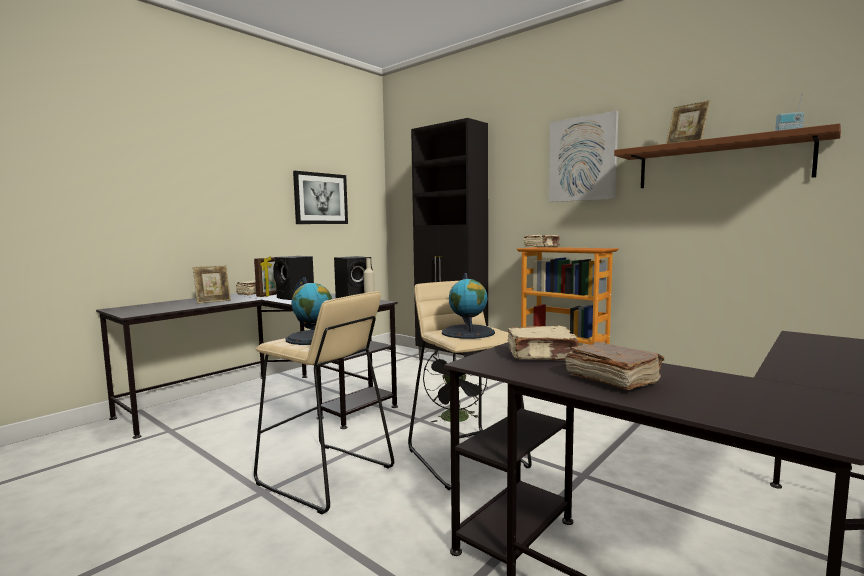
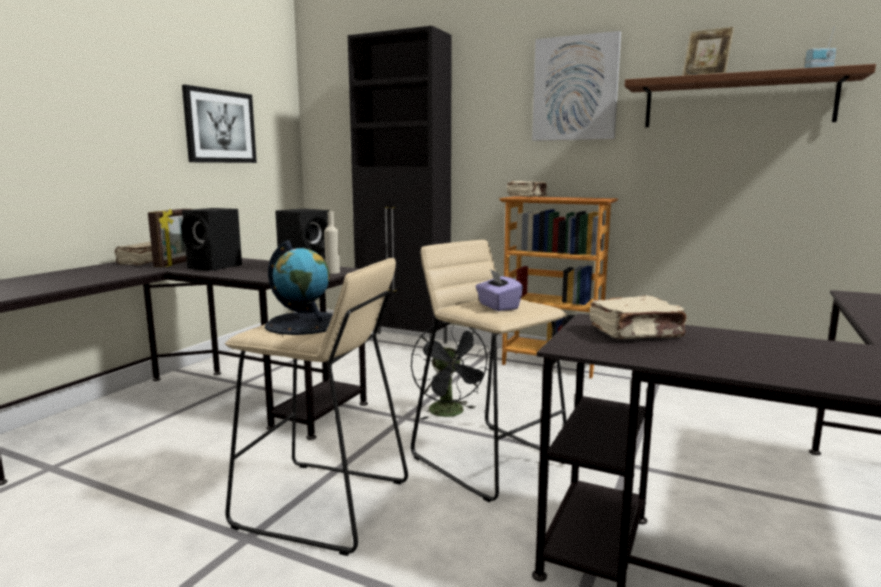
camera: 15 degrees left, 5 degrees up
(213, 301) = (92, 276): picture frame -> none
(468, 332) = (497, 306): globe -> purple tissue box
(611, 379) = (746, 358): brown book -> none

